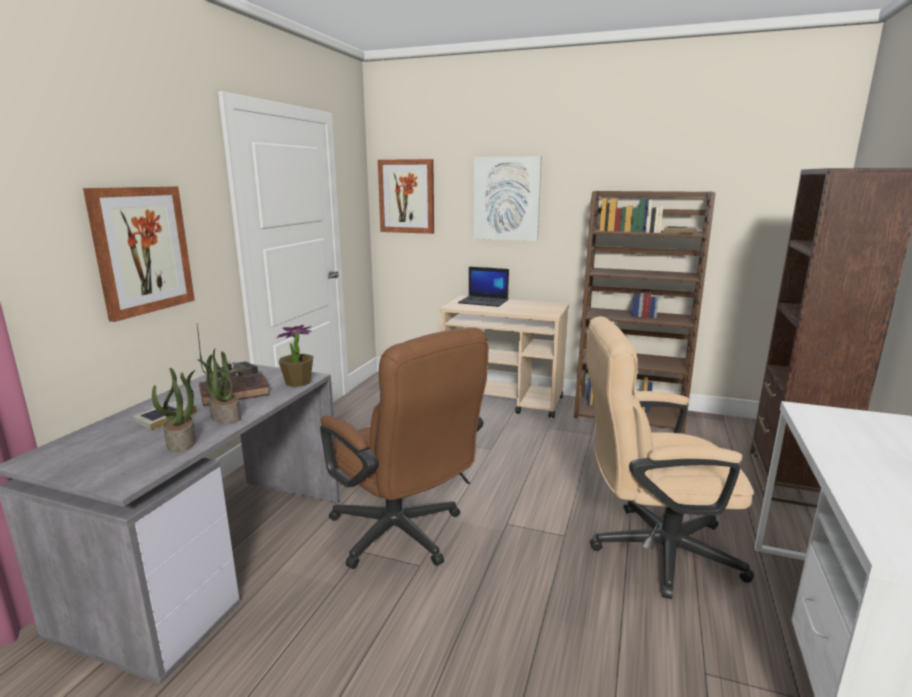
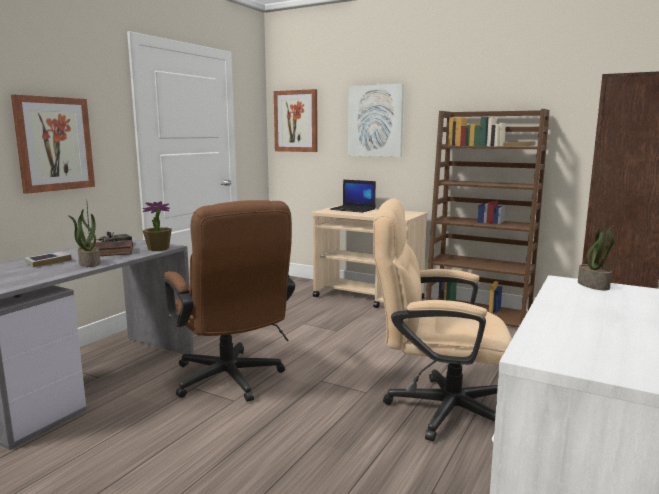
camera: 10 degrees right, 5 degrees down
(182, 442) = (48, 274): potted plant -> potted plant (594, 285)

